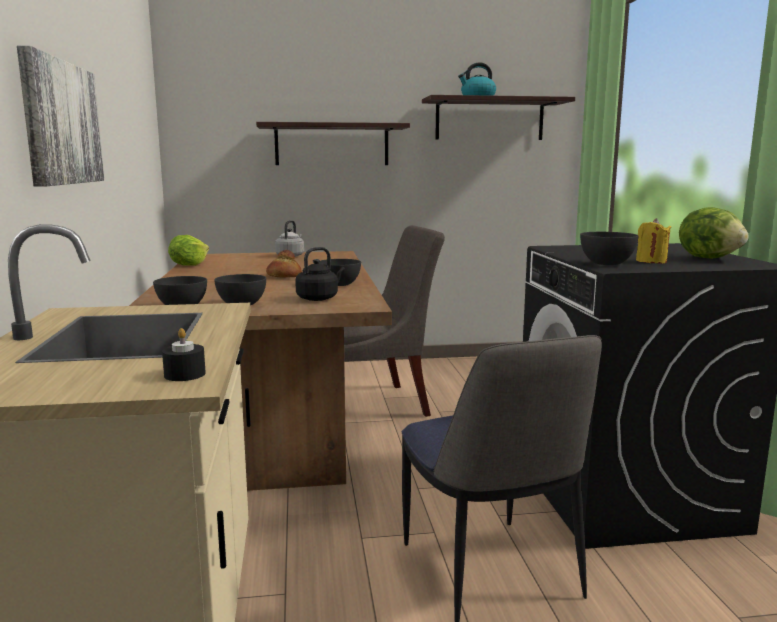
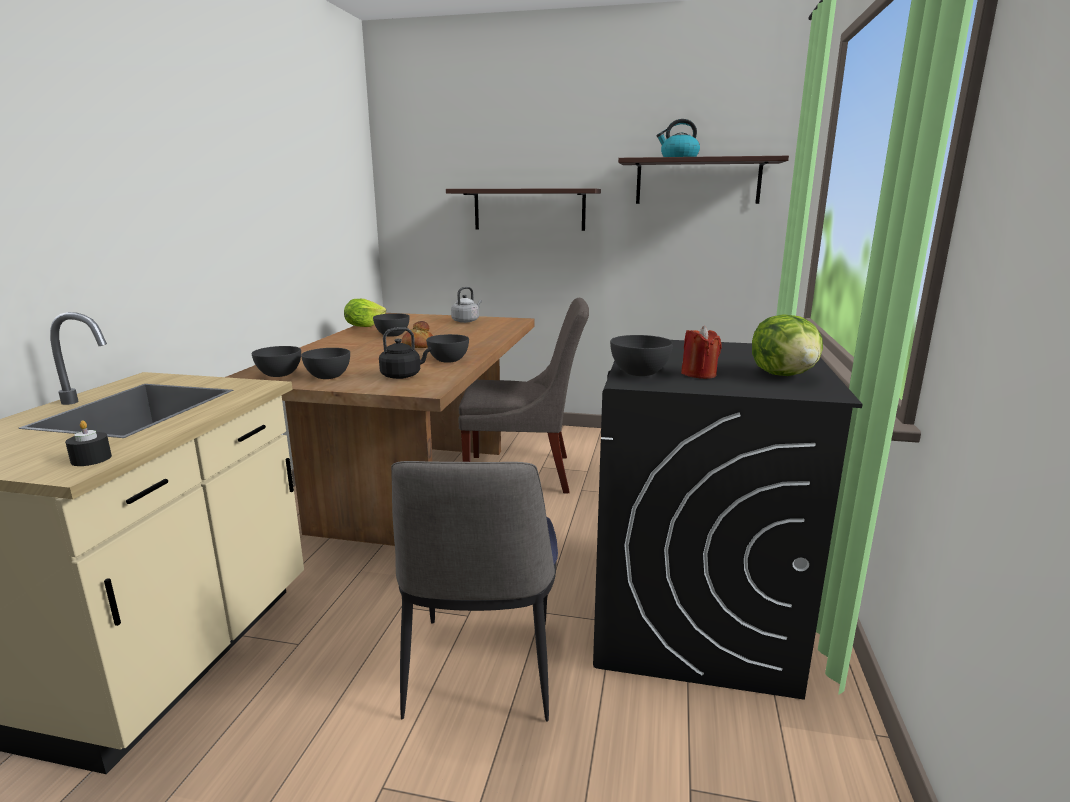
camera: 20 degrees right, 5 degrees up
(60, 123) = (184, 209): picture -> none
(237, 270) = (392, 335): none -> grey bowl
(651, 261) = (699, 374): yellow candle -> red candle

